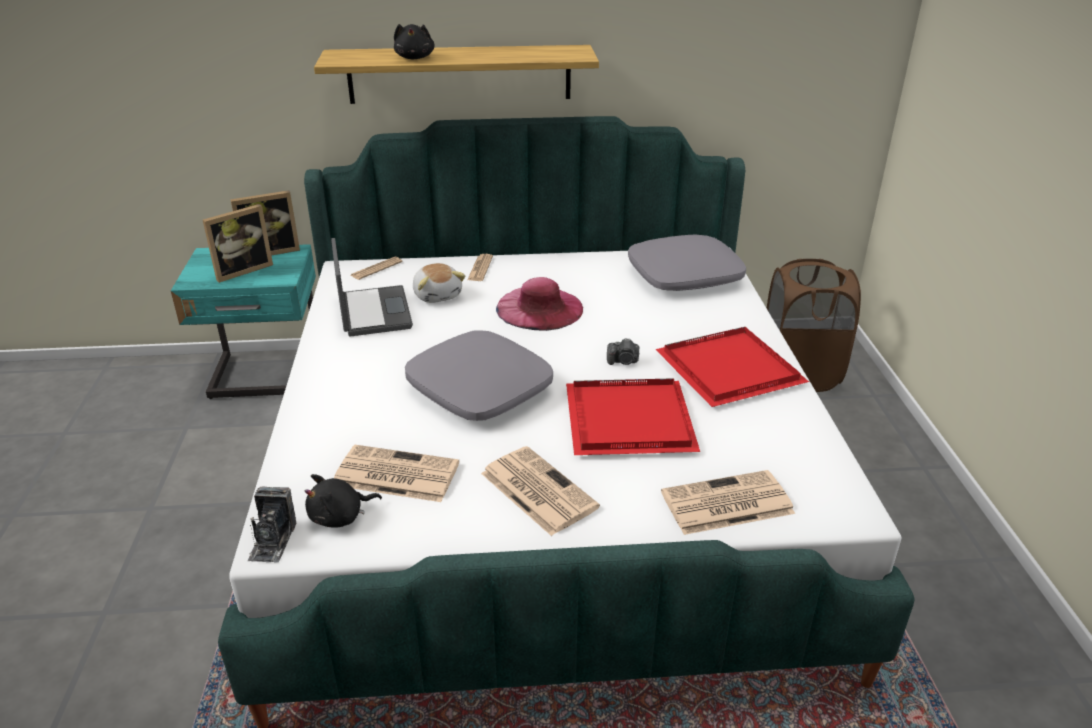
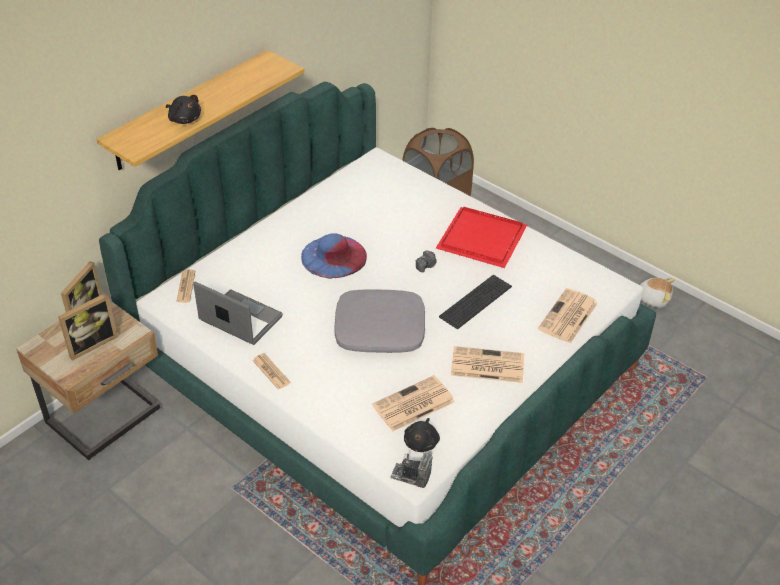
camera: 45 degrees left, 10 degrees up
(242, 270) = (91, 343): picture frame -> picture frame turned 45 degrees clockwise
(267, 377) = (106, 417): turquoise nightstand -> beige nightstand
(273, 541) = (410, 476): camera -> camera turned 150 degrees clockwise
(438, 295) = (259, 283): plush toy -> plush toy (653, 298)
(480, 268) = (254, 247): newspaper -> newspaper (271, 372)
(539, 308) = (333, 256): pink hat -> blue hat
(627, 422) = (475, 301): red tray -> keyboard
(684, 275) = (380, 184): grey pillow -> none

